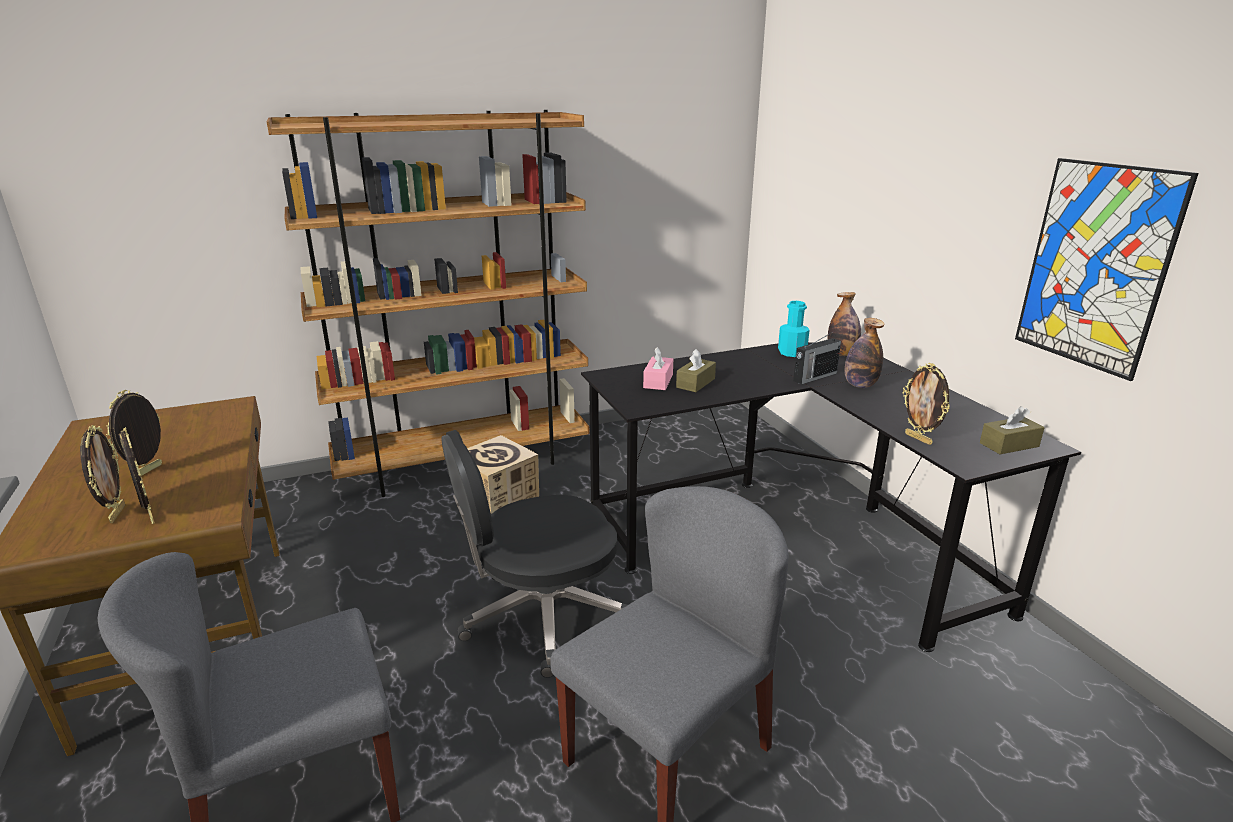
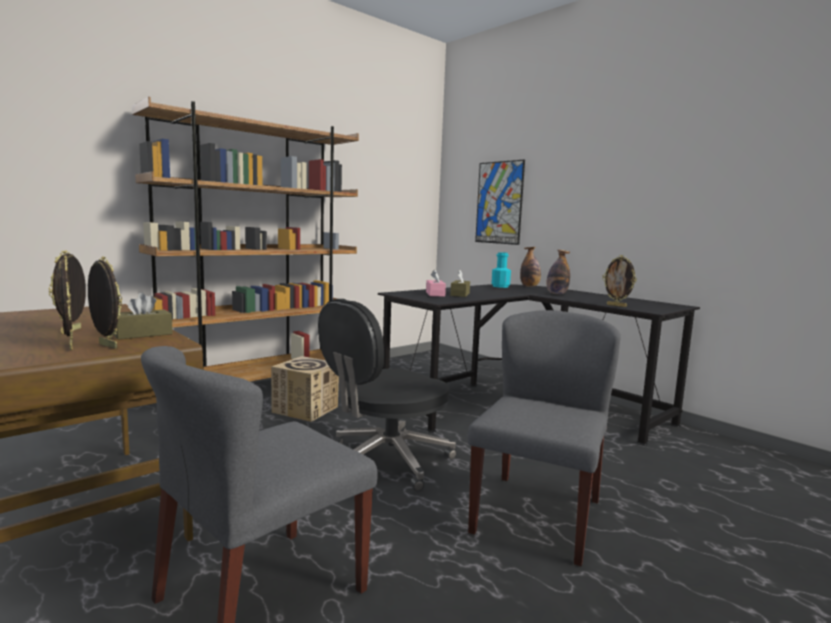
camera: 20 degrees left, 15 degrees down
(814, 377) = (527, 292): radio -> none
(1009, 445) = (663, 306): brown tissue box -> brown tissue box (143, 334)
(1095, 266) = (689, 201): picture -> picture (499, 202)

